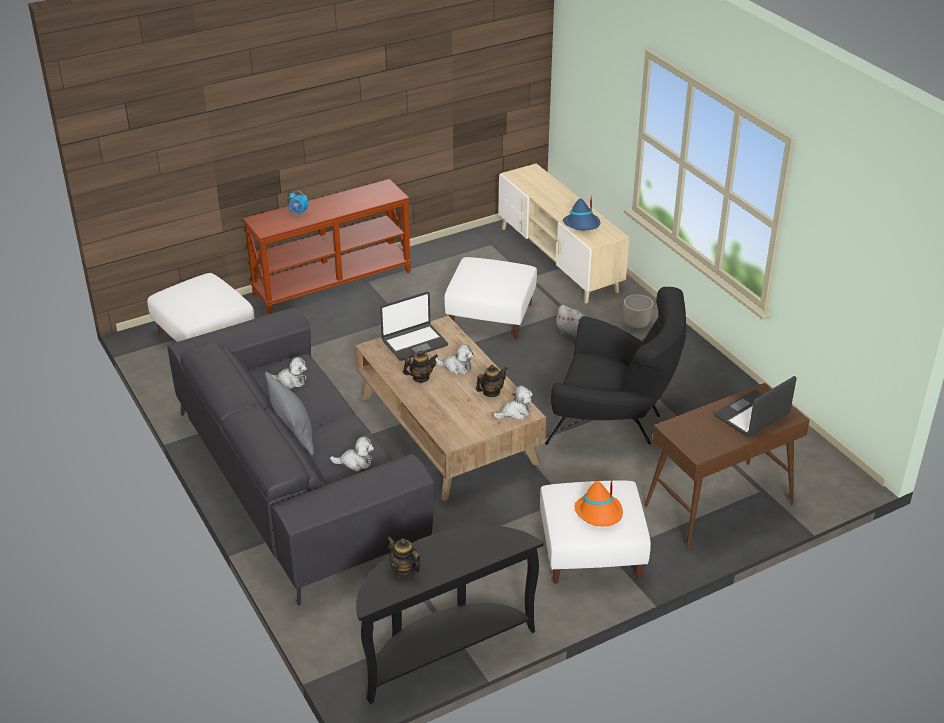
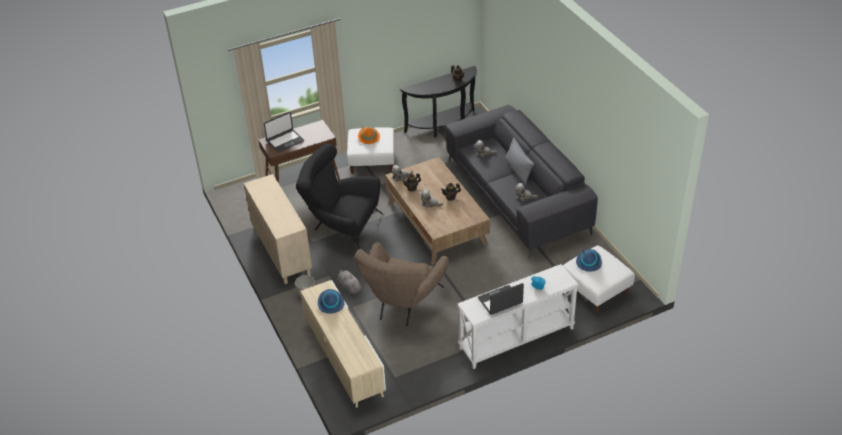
camera: 175 degrees left, 5 degrees up
(211, 303) = (588, 262): none -> blue hat
(332, 282) = (516, 339): brown console table -> white console table
(414, 342) = (454, 220): laptop -> laptop (500, 301)
(491, 316) = (403, 304): white ottoman -> brown armchair
(702, 381) = (281, 251): none -> beige cabinet

